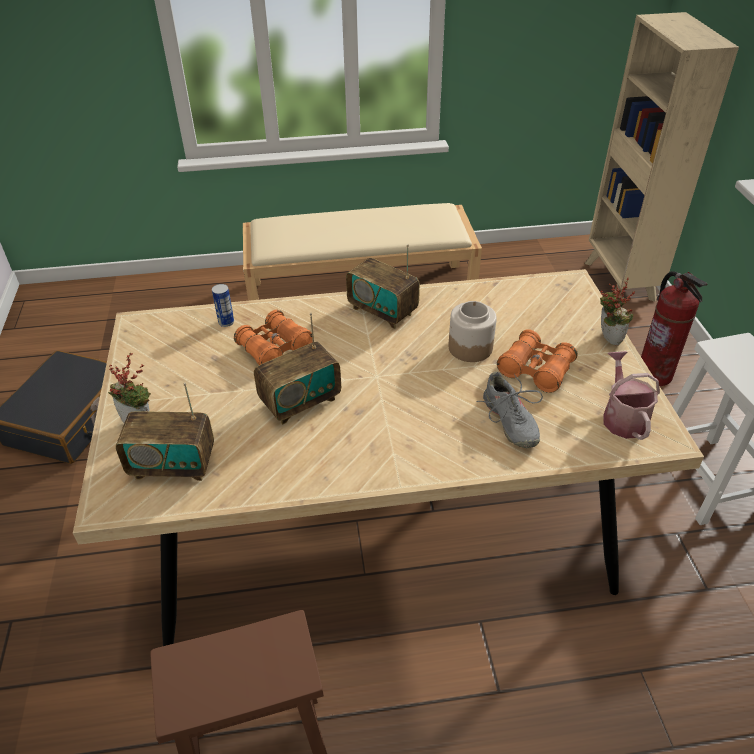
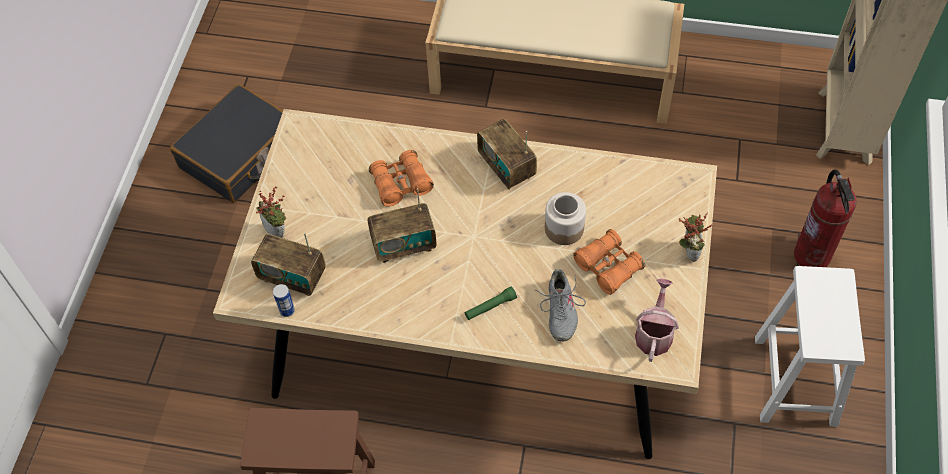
camera: 20 degrees right, 15 degrees up
(226, 322) = (370, 144): can -> can (287, 310)
(429, 437) = (490, 307): none -> green flashlight

